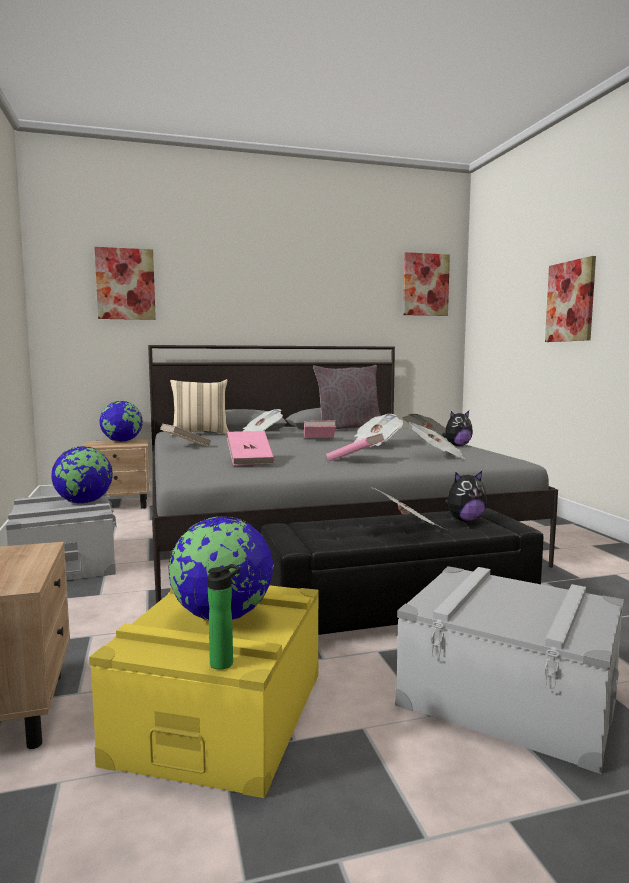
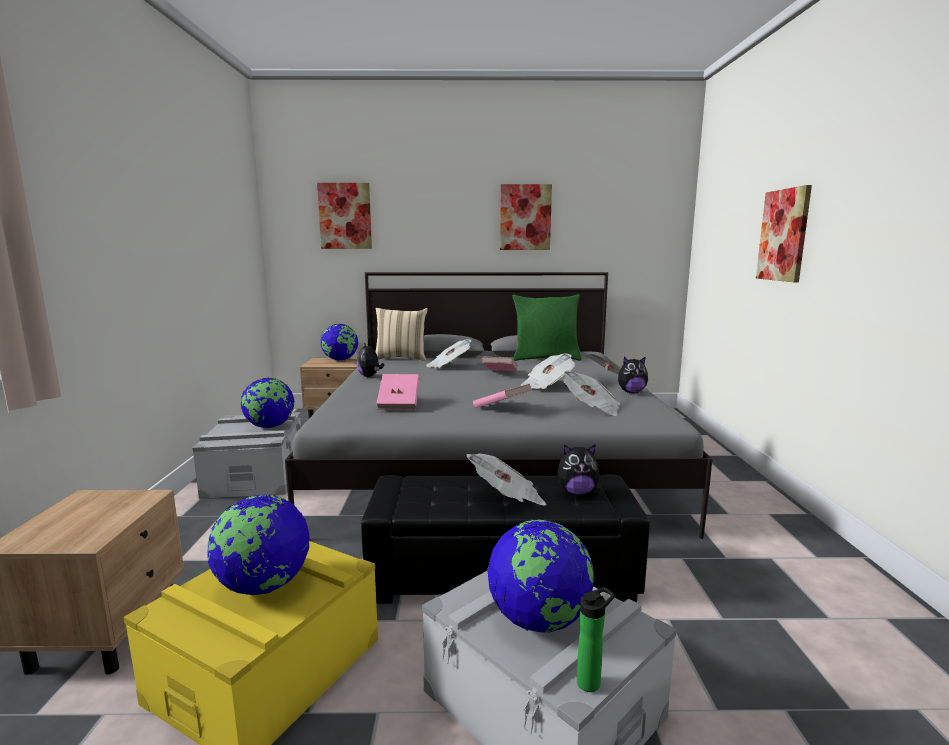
camera: 15 degrees right, 5 degrees up
(186, 446) = (370, 376): beige book -> plush toy
(224, 662) = (219, 645): bottle -> bottle (591, 682)
(348, 429) = (545, 358): grey pillow -> green pillow
(425, 285) = (646, 206): picture -> picture (525, 217)
(511, 607) = (539, 620): none -> globe

